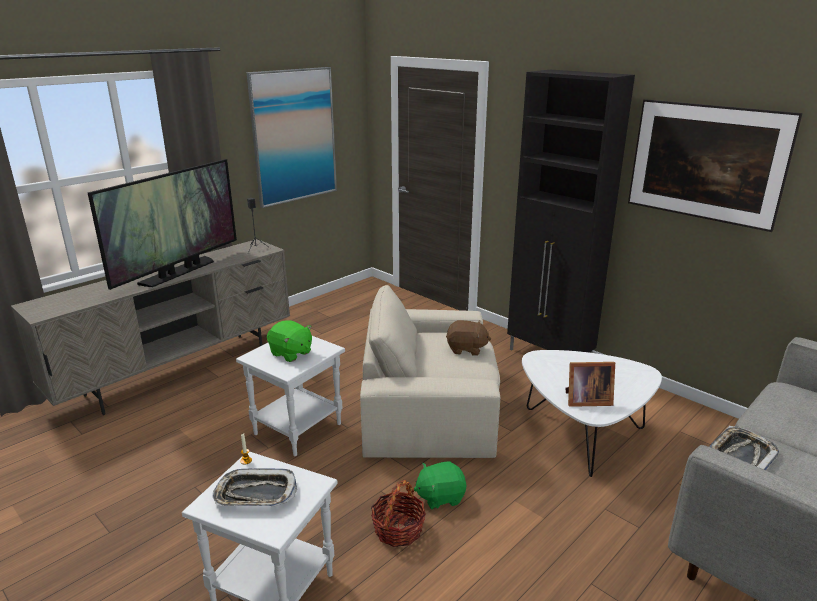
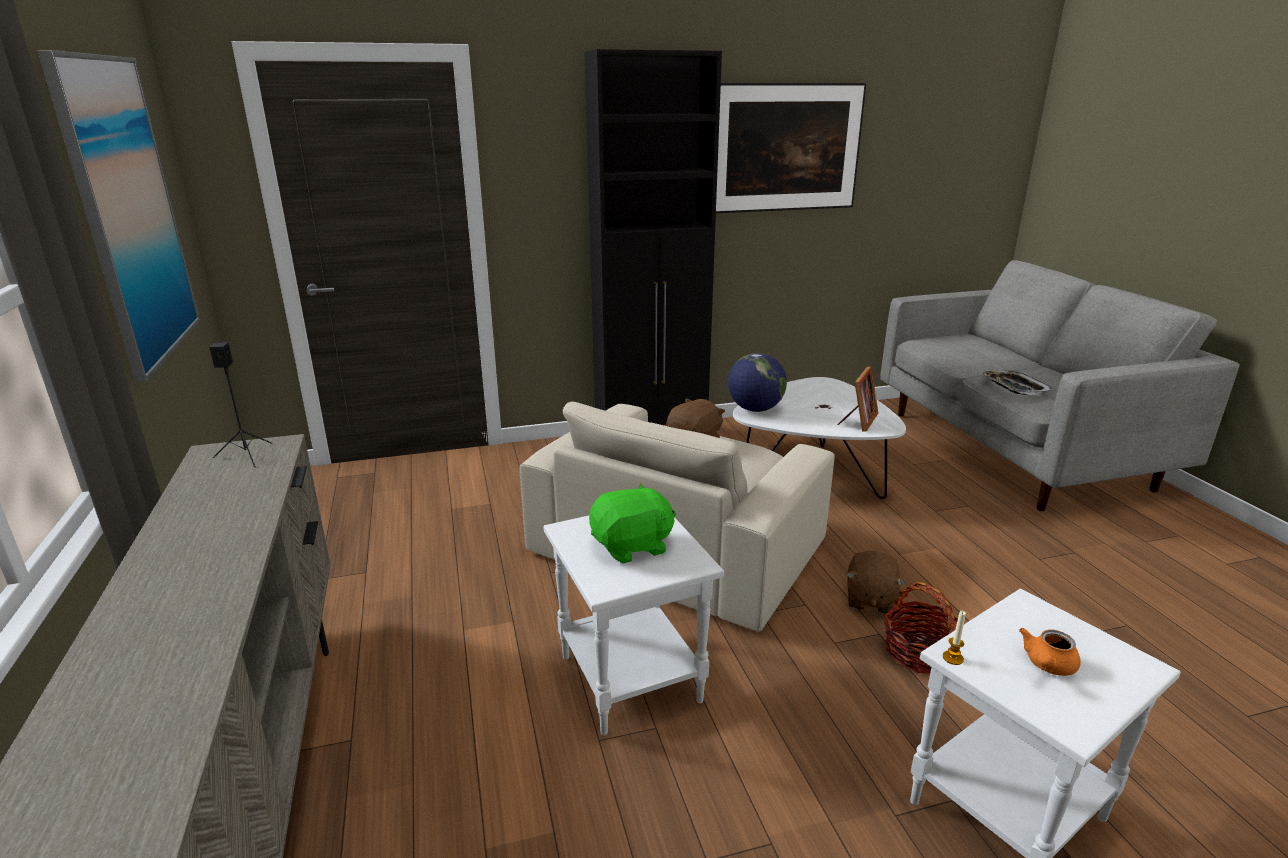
camera: 60 degrees left, 0 degrees up
(178, 272) = (213, 559): television -> none
(255, 494) = (1047, 666): tray -> orange teapot
(440, 496) = (869, 600): green plush toy -> brown plush toy
(547, 357) = (755, 409): none -> globe

